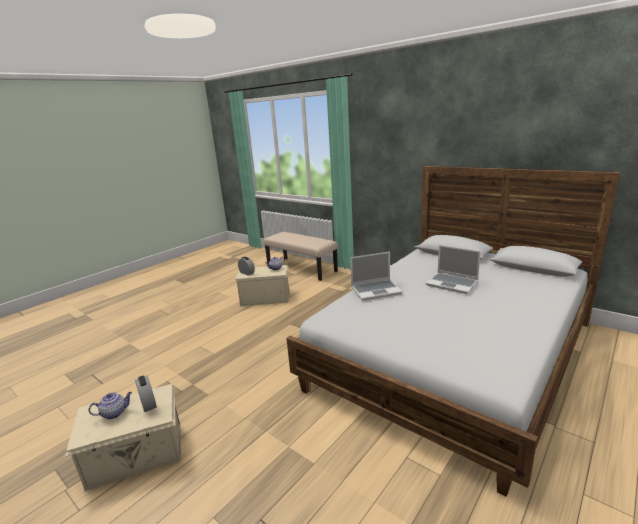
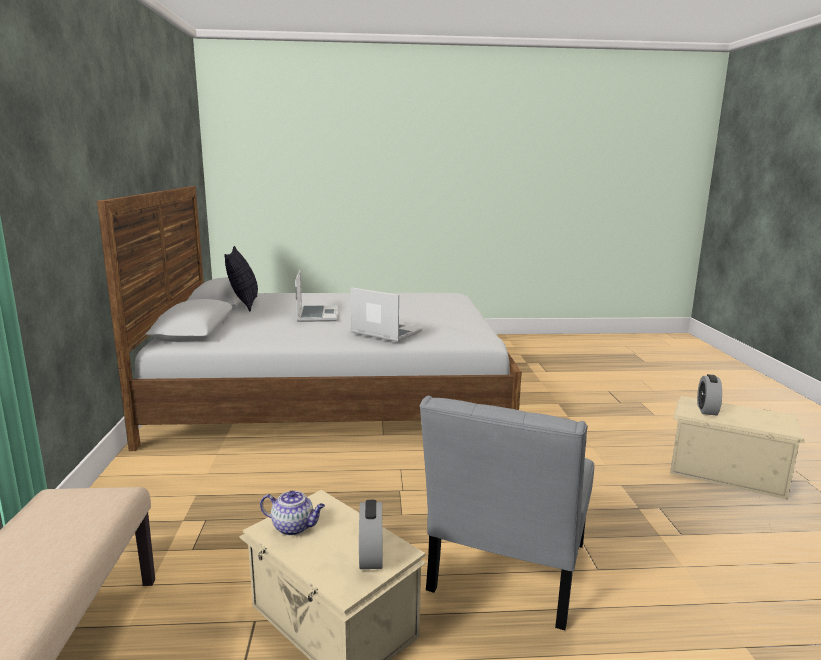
camera: 135 degrees left, 5 degrees down
(115, 413) = (748, 417): teapot -> none
(231, 328) = (505, 573): none -> grey chair
(516, 271) = (244, 304): none -> pillow

